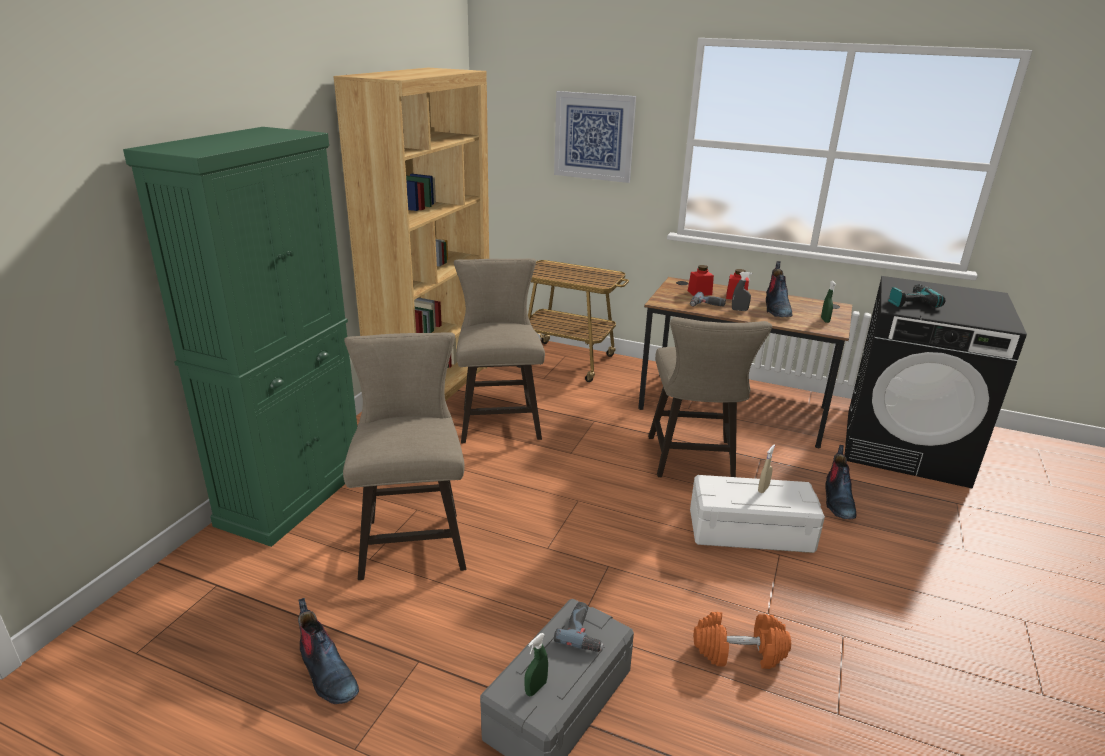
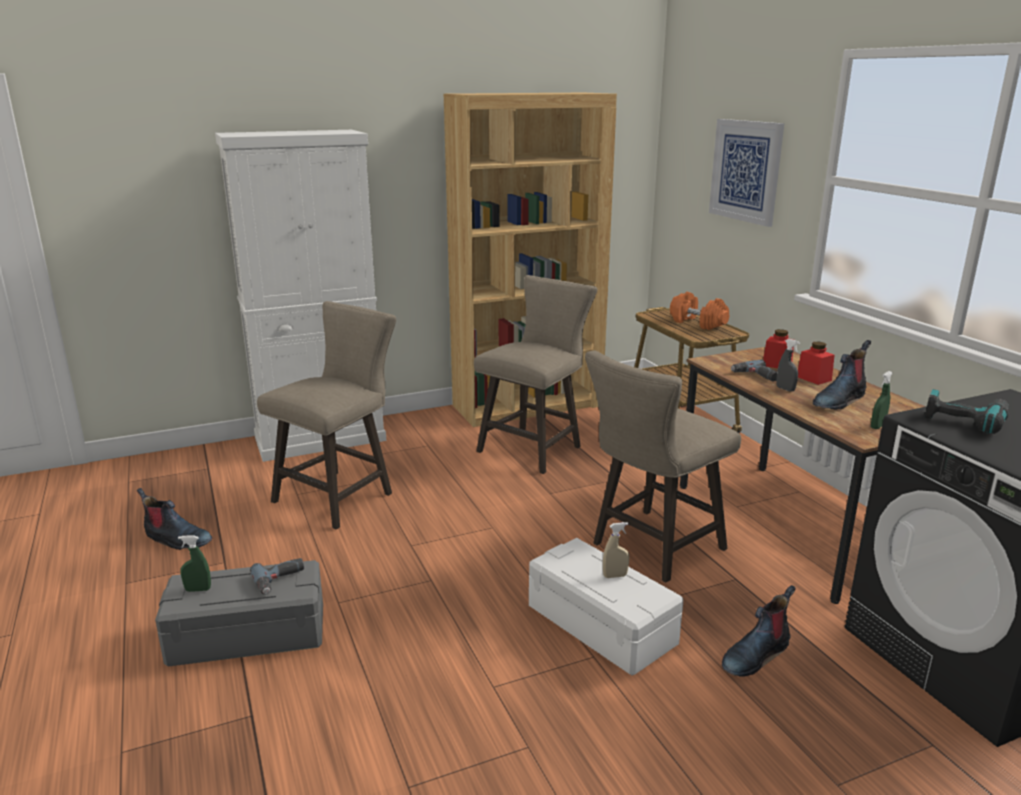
camera: 45 degrees right, 5 degrees down
(293, 495) = (321, 439): green cabinet -> white cabinet
(327, 673) = (176, 540): boot -> boot turned 75 degrees counterclockwise
(739, 652) = (415, 693): orange dumbbell -> orange dumbbell (697, 323)

